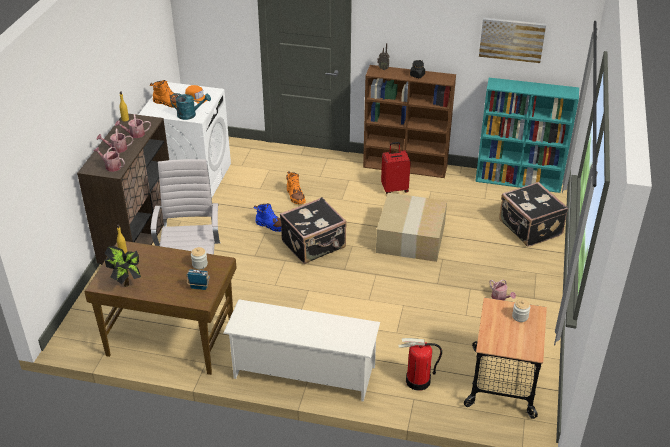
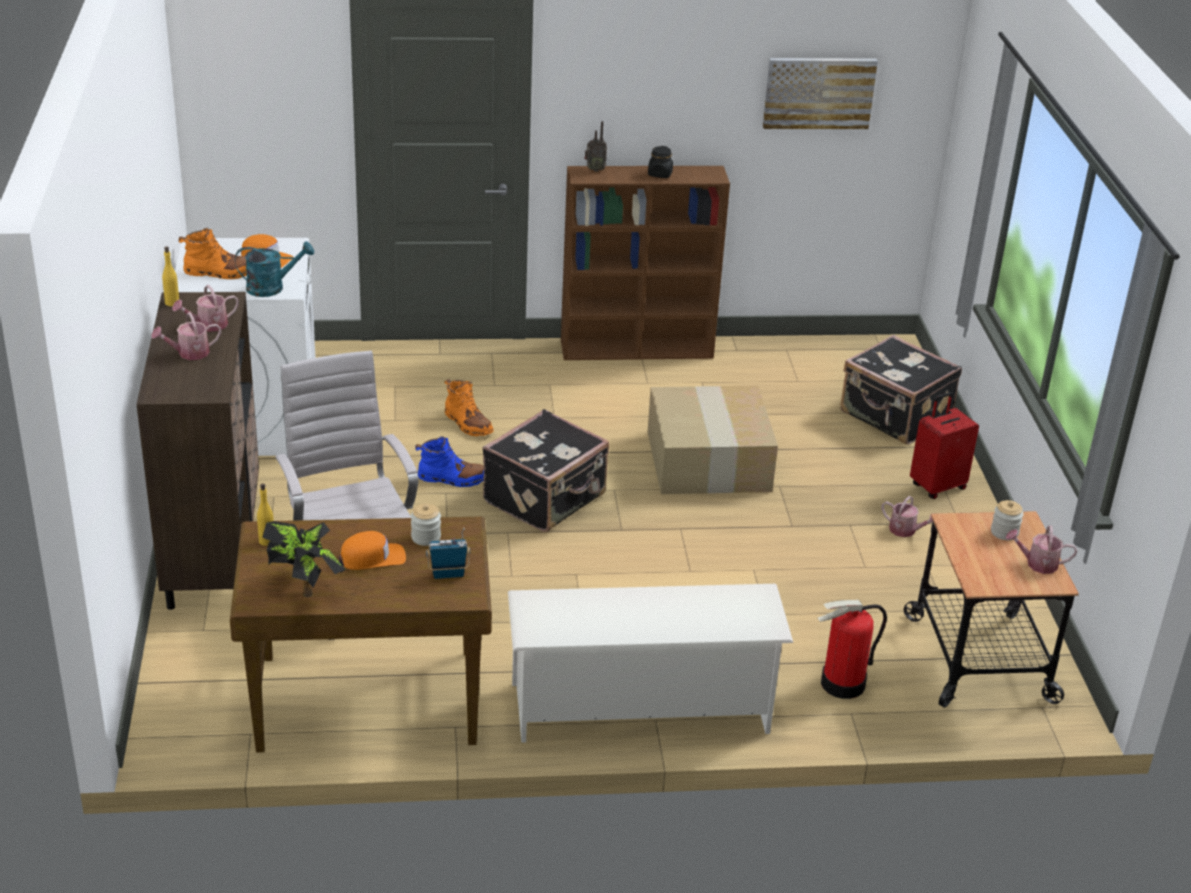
camera: 20 degrees left, 5 degrees down
(111, 166) = (198, 384): watering can -> watering can (1037, 564)
(168, 271) = (372, 557): none -> orange cap
(394, 189) = (638, 387): red suitcase -> red suitcase (937, 486)
(519, 181) = (838, 346): turquoise bookcase -> none

